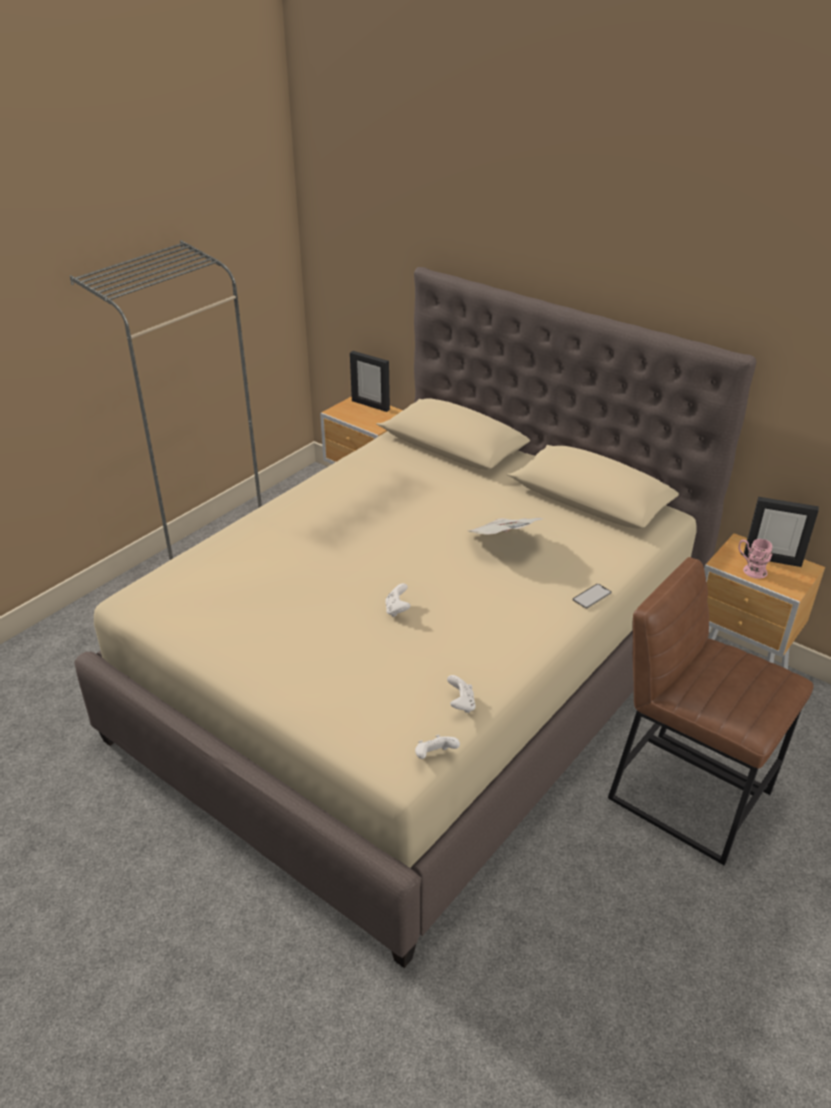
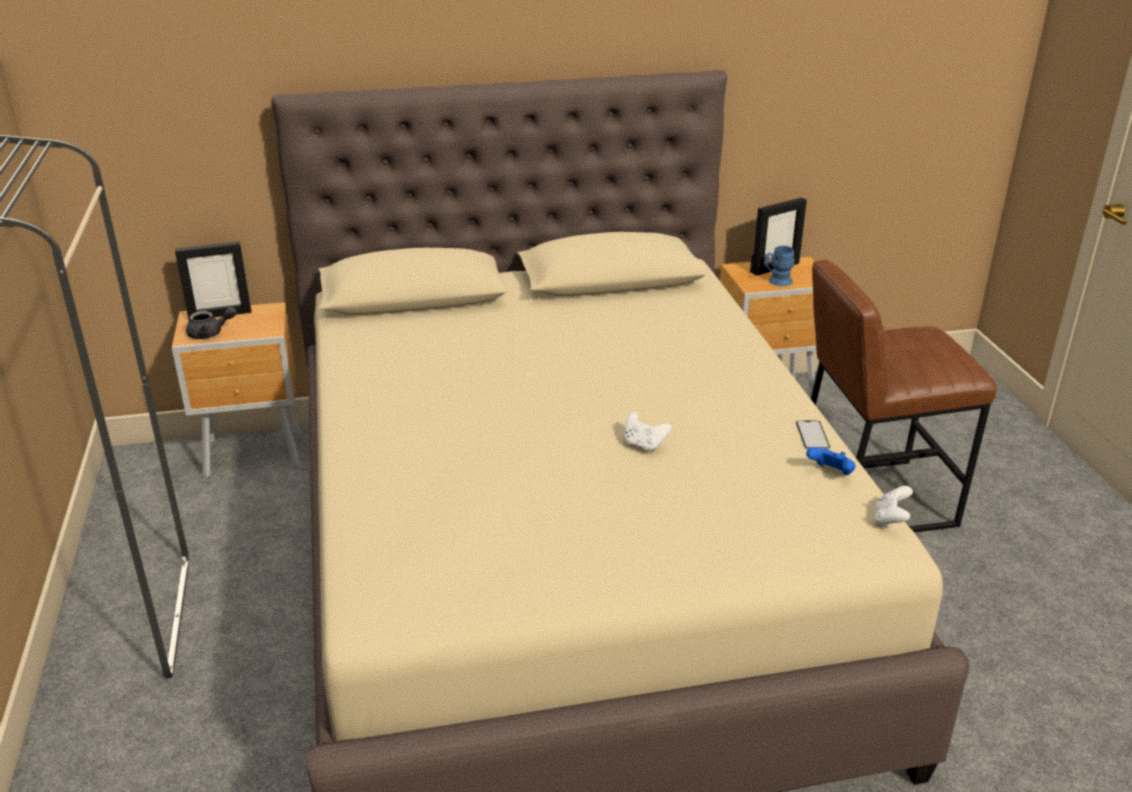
camera: 50 degrees left, 5 degrees down
(348, 414) = (210, 333): none -> grey teapot
(461, 704) = (831, 473): white game controller -> blue game controller
(503, 541) = (615, 345): newspaper -> none
(592, 596) = (754, 344): phone -> phone (812, 435)
(750, 570) = (776, 282): pink mug -> blue mug

